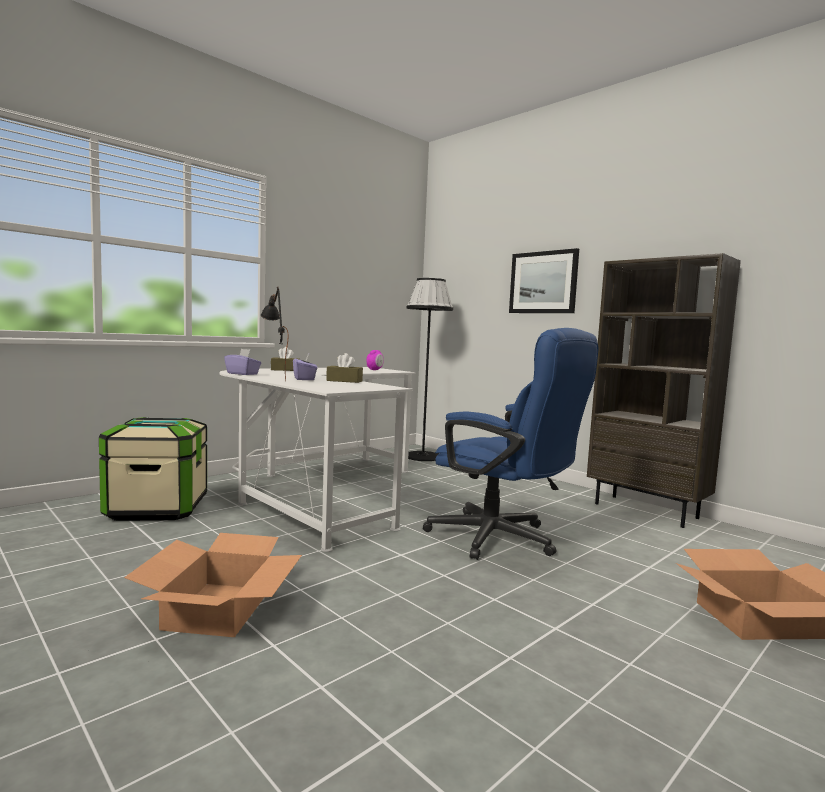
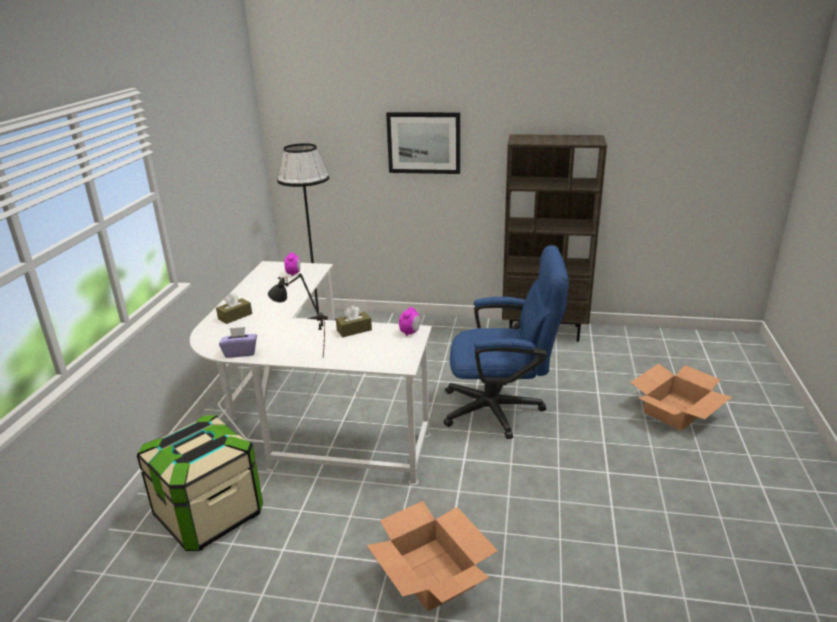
camera: 35 degrees left, 20 degrees up
(304, 379) = (319, 341): purple tissue box -> none
(384, 387) = (410, 332): none -> alarm clock

